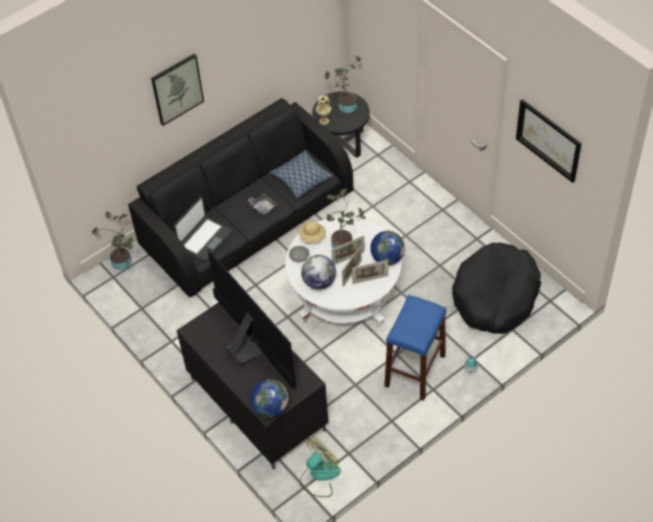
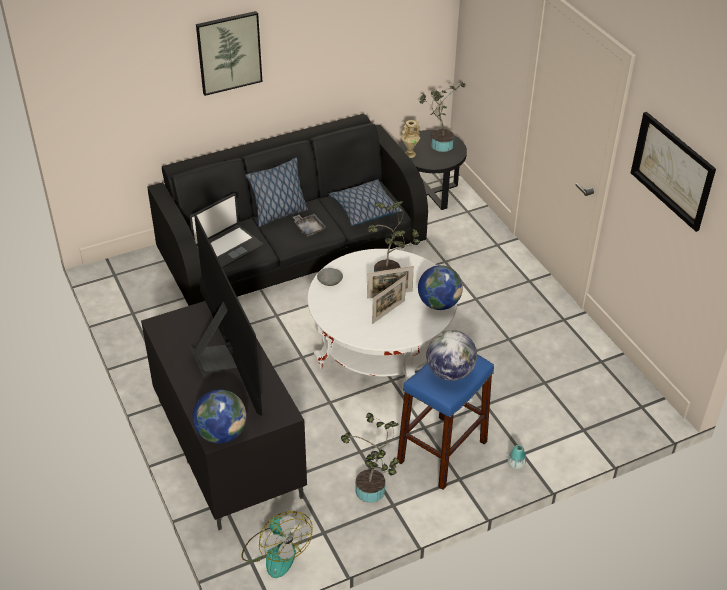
camera: 10 degrees right, 10 degrees down
(123, 262) = (132, 263): potted plant -> potted plant (373, 492)
(234, 199) = (279, 214): none -> pillow
(313, 237) = (354, 264): beige hat -> none
(319, 282) = (344, 313): globe -> globe (450, 372)
(319, 475) = (275, 552): fan -> fan turned 90 degrees clockwise
(370, 279) = (409, 322): picture frame -> none
(495, 296) = (571, 387): black dog bed -> none

